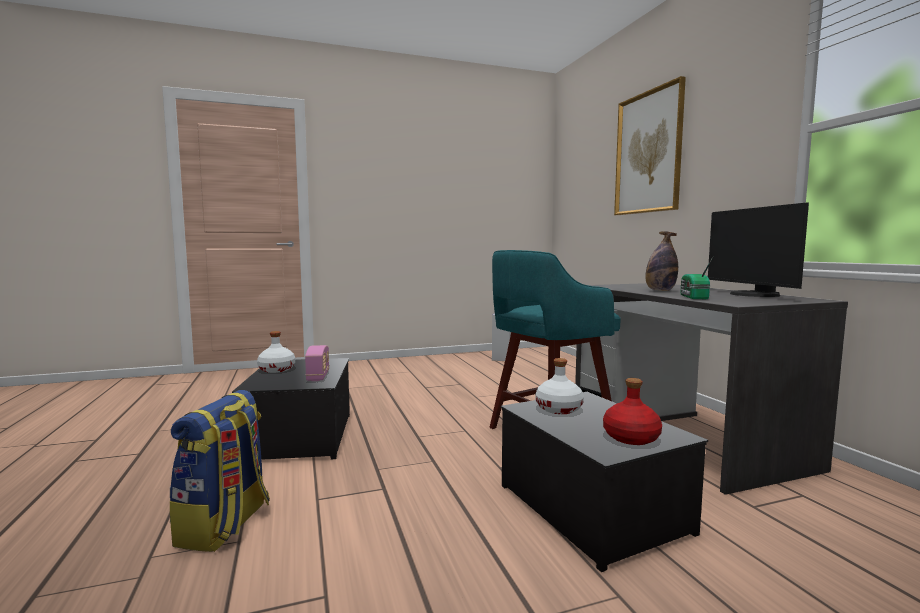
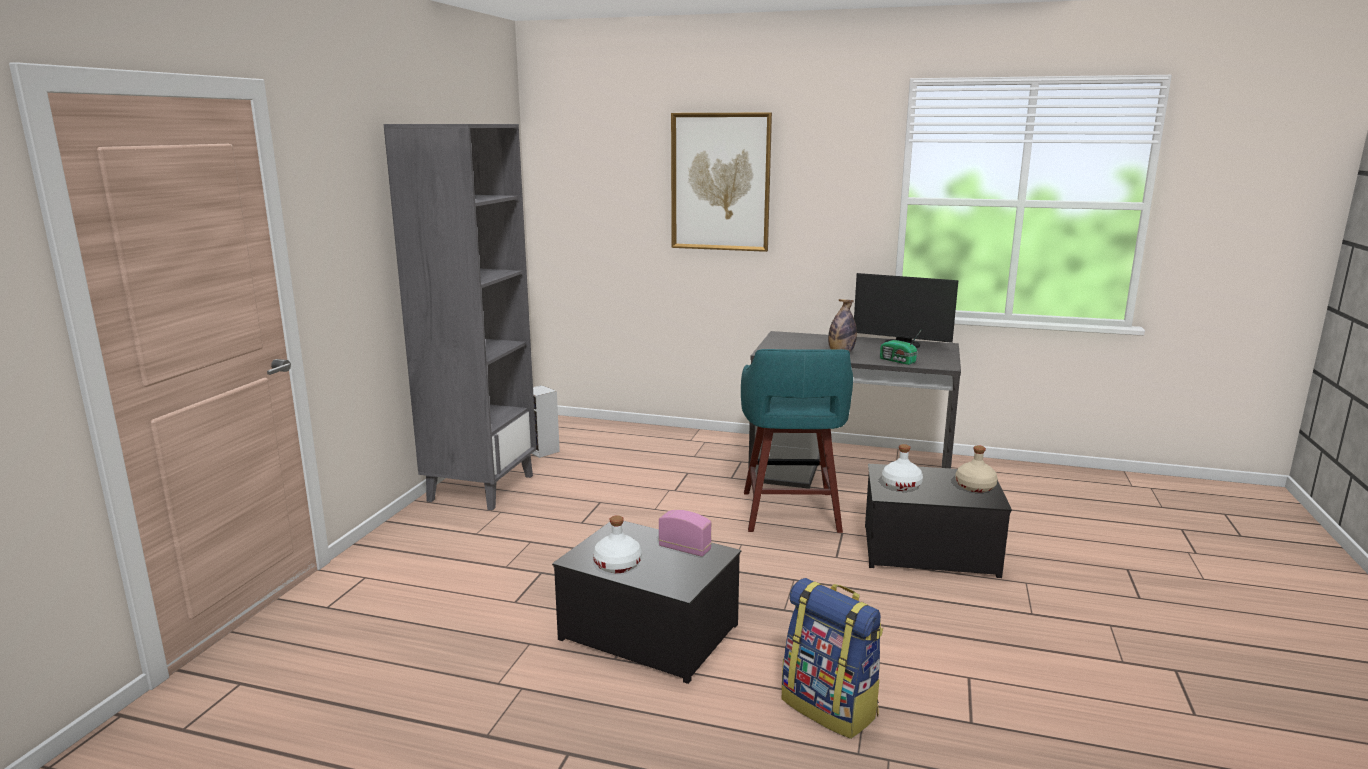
camera: 55 degrees left, 10 degrees up
(432, 361) = (481, 487): none -> grey bookcase
(630, 437) = (974, 487): red bottle -> beige bottle

